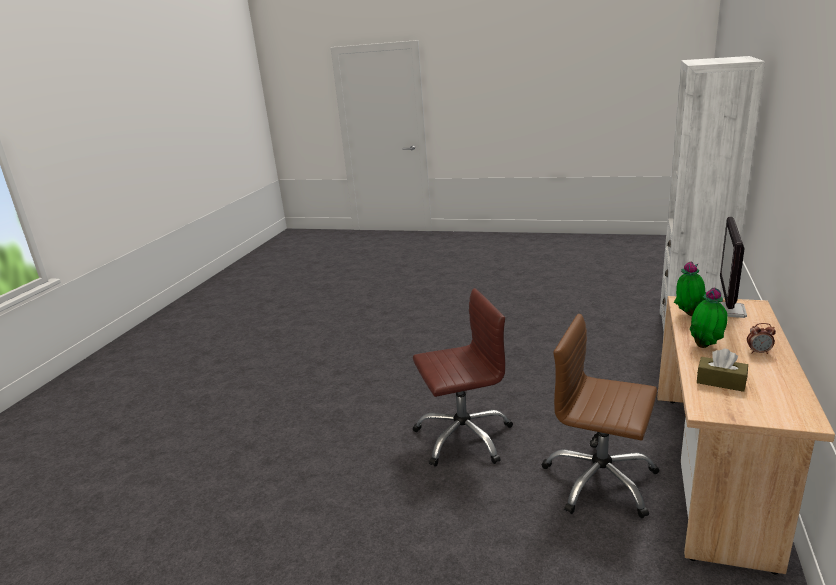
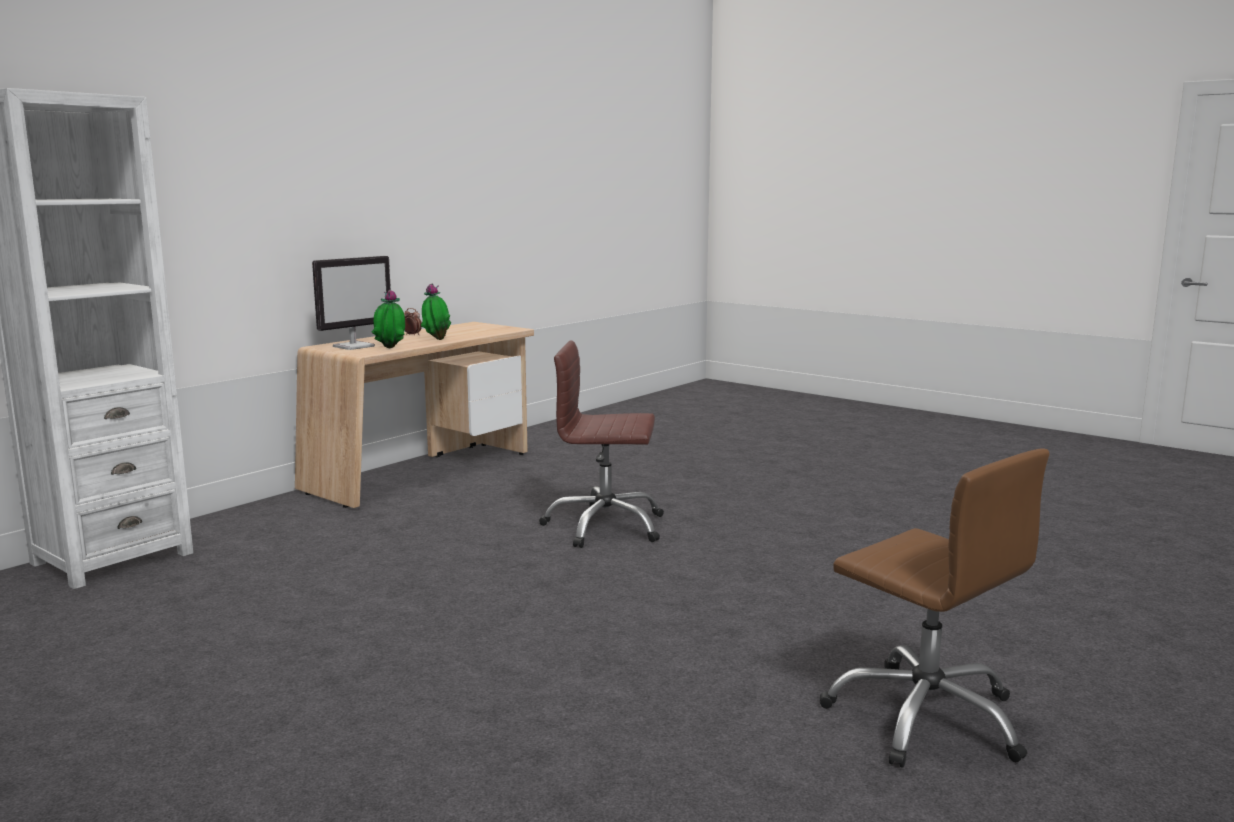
camera: 160 degrees left, 10 degrees down
(600, 481) = (519, 483): brown office chair -> brown office chair (926, 717)
(721, 381) = (476, 332): brown tissue box -> none

